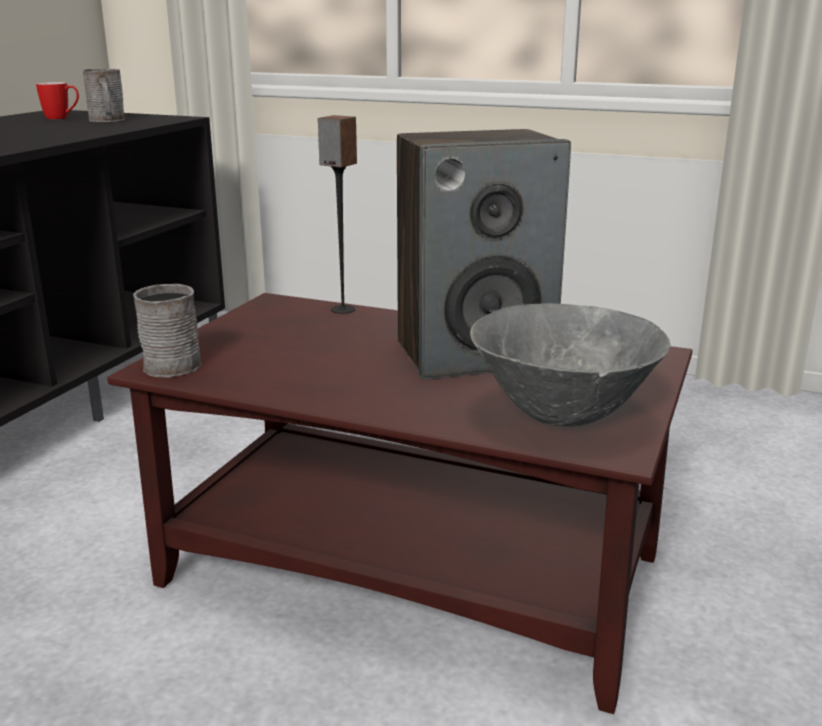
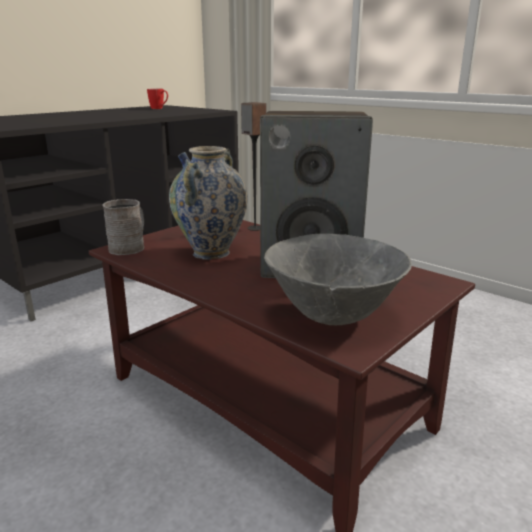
camera: 20 degrees right, 0 degrees up
(107, 120) = (180, 110): grey mug -> none
(314, 355) = (211, 253): none -> vase

